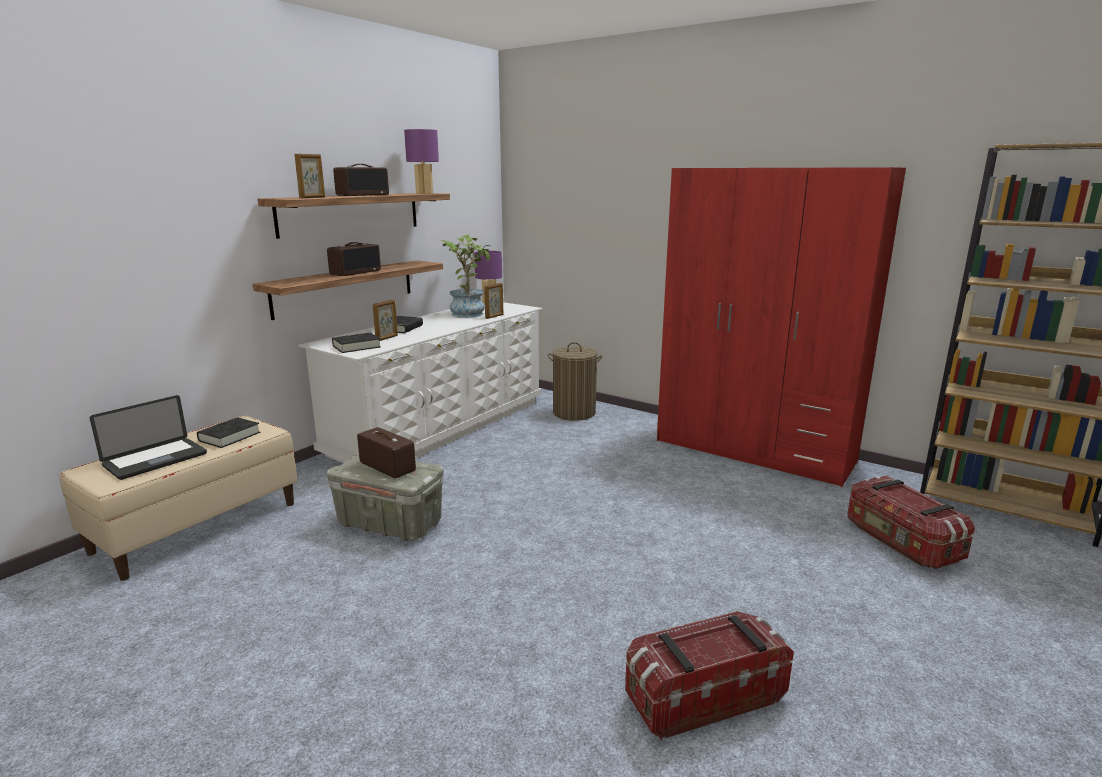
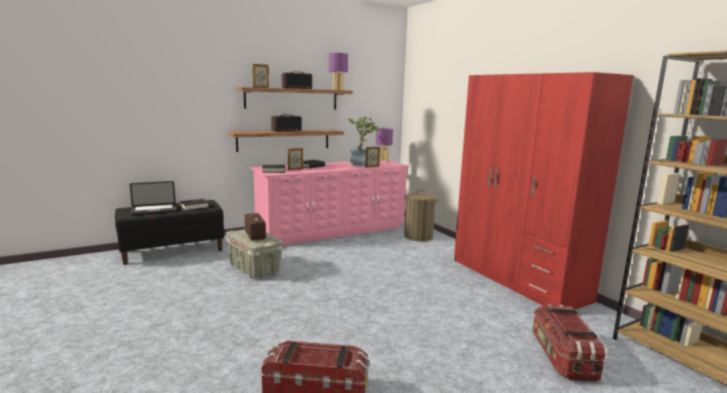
camera: 25 degrees right, 5 degrees down
(197, 526) = (173, 250): beige bench -> black bench
(441, 427) = (332, 230): white dresser -> pink dresser

